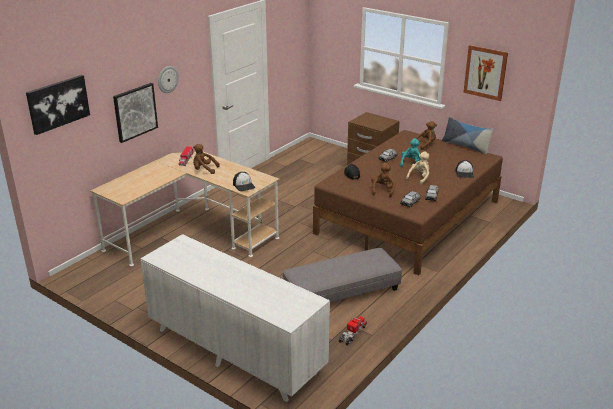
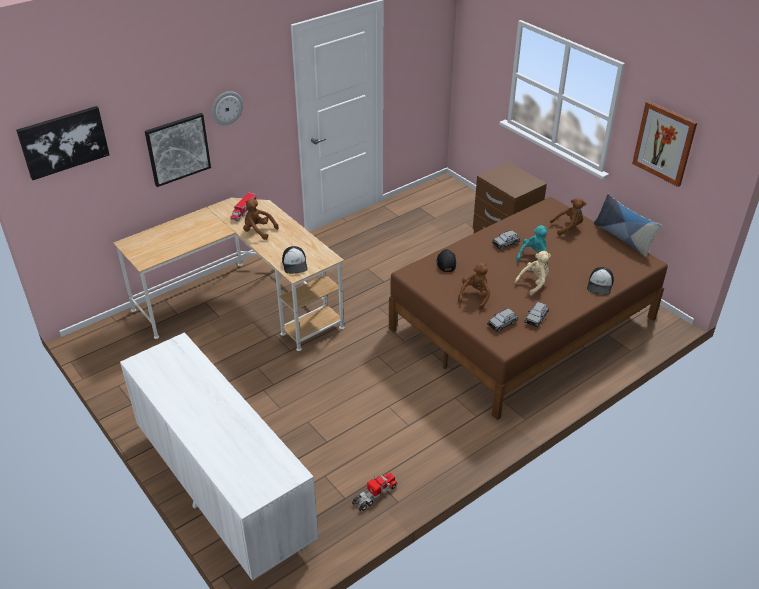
camera: 15 degrees right, 10 degrees up
(341, 291) = (388, 425): grey ottoman -> none

